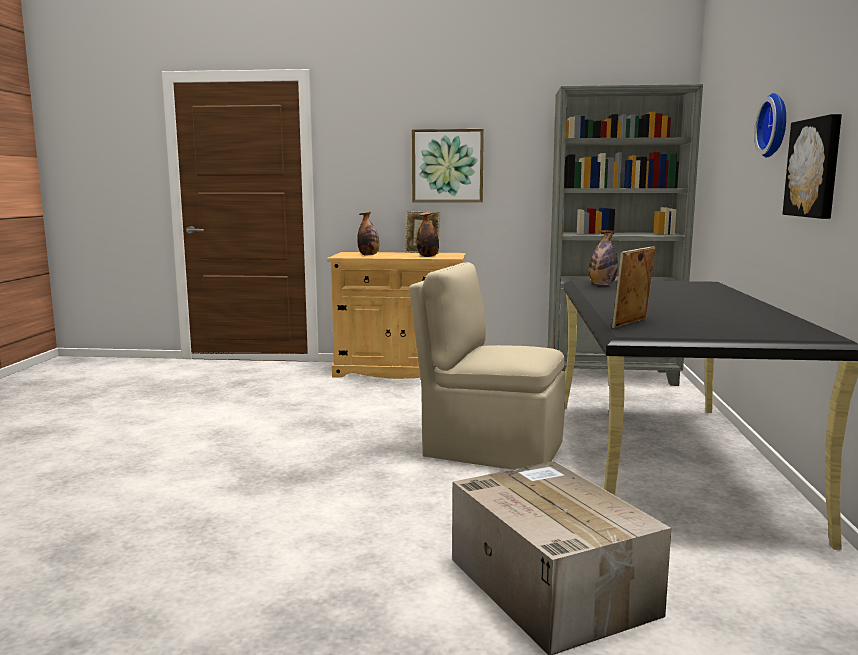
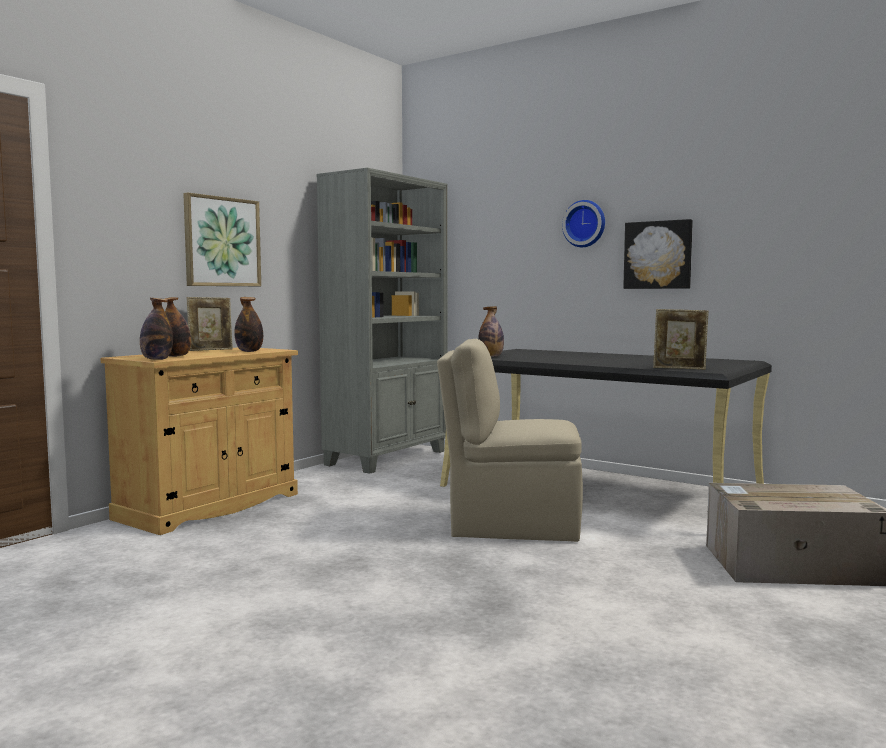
camera: 60 degrees left, 5 degrees down
(342, 256) = (156, 359): none -> bottle
(490, 449) = (511, 525): beige chair -> beige chair turned 45 degrees clockwise
(631, 324) = (679, 368): picture frame -> picture frame turned 60 degrees counterclockwise

